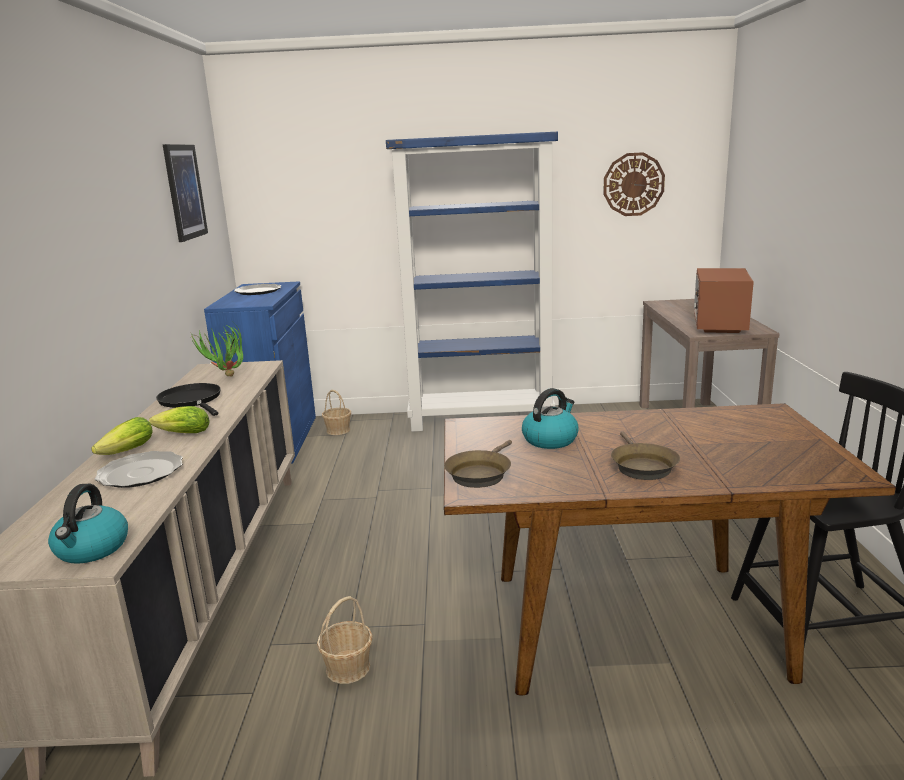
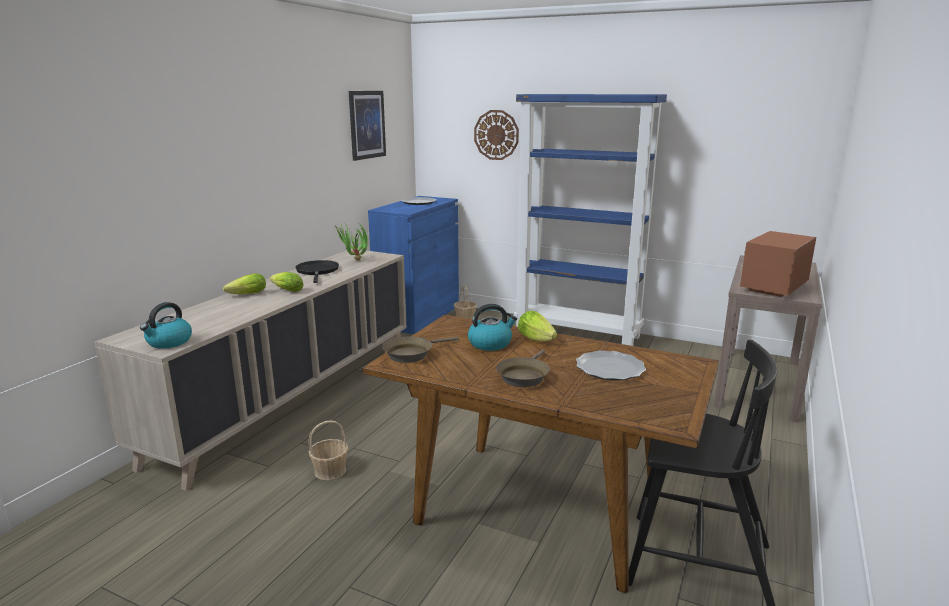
camera: 25 degrees right, 0 degrees up
(140, 473) = (238, 308): plate -> plate (610, 369)
(592, 423) = (538, 339): none -> lettuce
(633, 184) = (744, 146): wall clock -> wall clock (496, 135)

